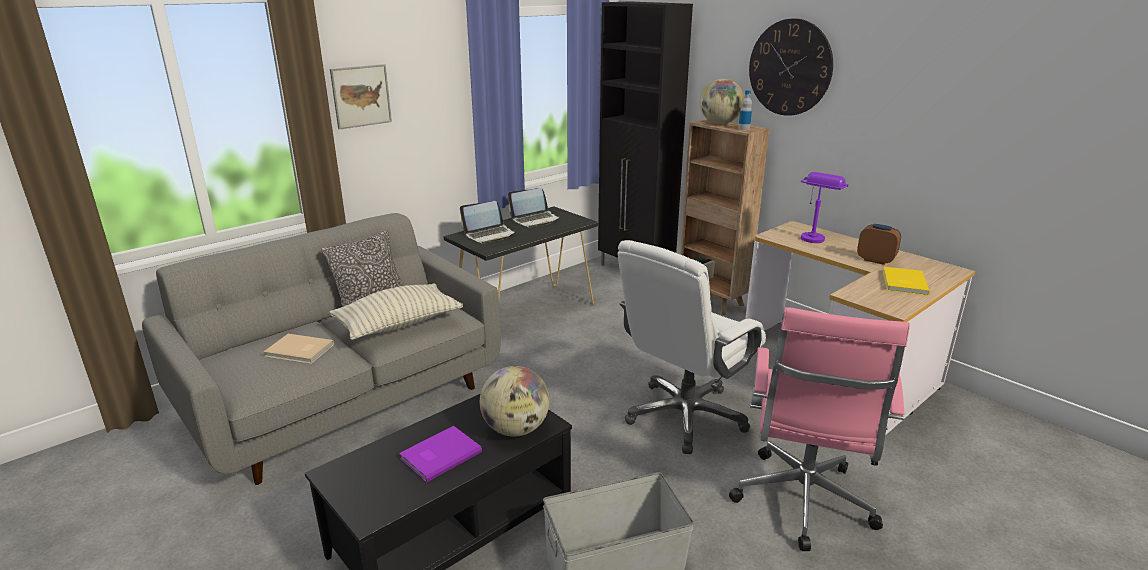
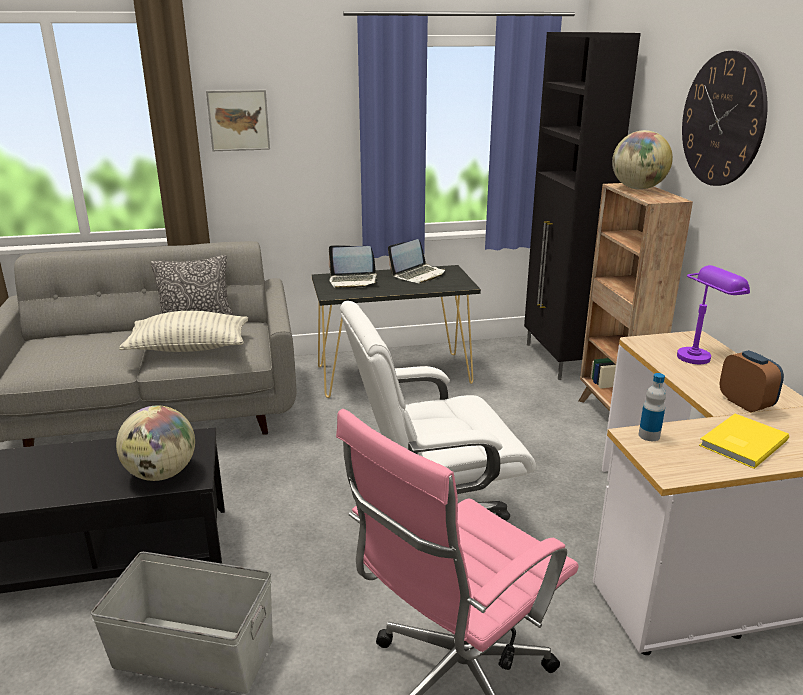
camera: 30 degrees right, 0 degrees up
(299, 351) = (90, 351): beige book -> none
(439, 455) = (75, 474): purple book -> none
(535, 220) = (418, 275): laptop -> laptop turned 45 degrees counterclockwise
(744, 129) = (655, 198): bottle -> bottle (649, 435)

